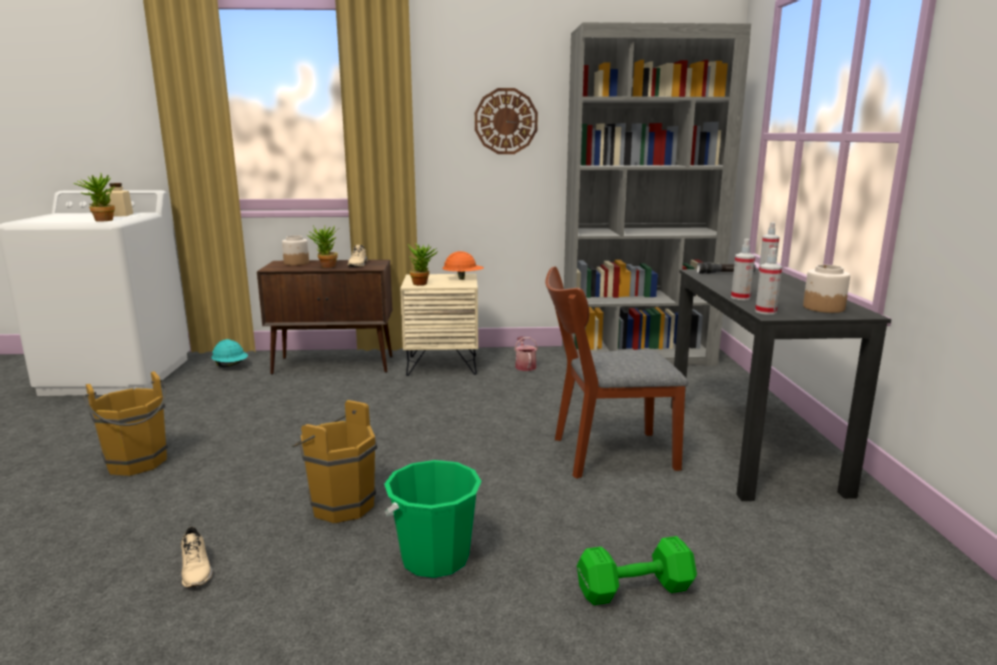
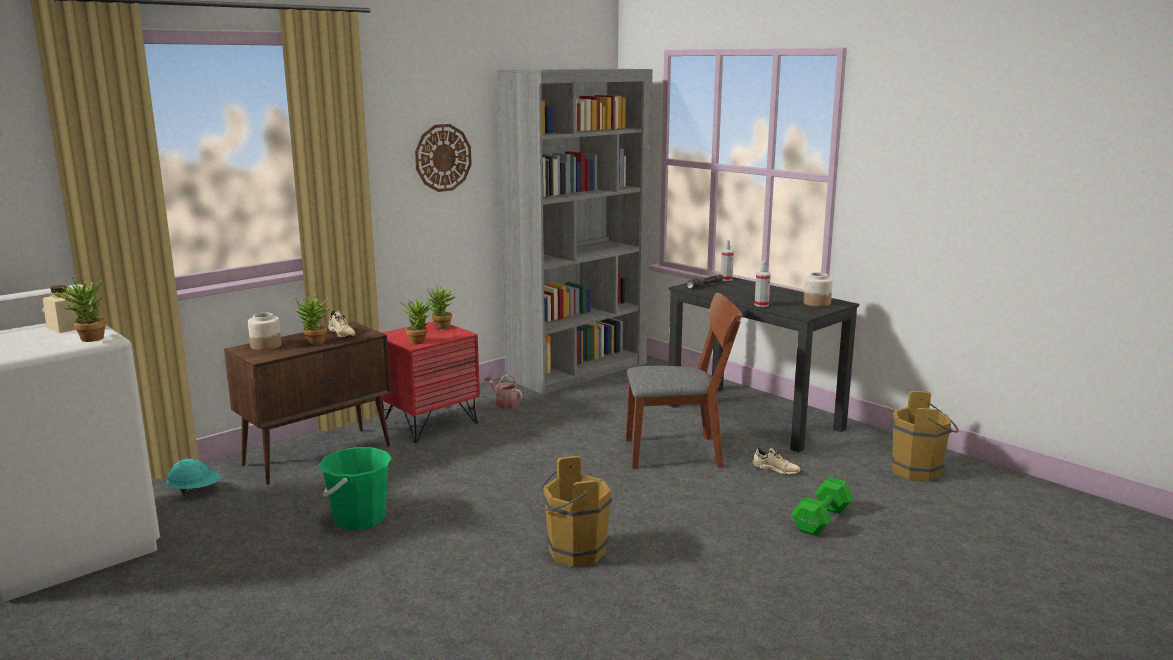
camera: 40 degrees left, 0 degrees up
(137, 464) = (327, 601): brown bucket -> brown bucket (920, 471)
(197, 569) = (562, 631): beige shoe -> beige shoe (776, 469)
(435, 558) = (697, 553): green bucket -> green bucket (359, 519)
(442, 365) = (429, 424): beige nightstand -> red nightstand
(463, 278) = (442, 328): orange hard hat -> potted plant
(604, 454) = (681, 452): brown chair -> brown chair turned 135 degrees counterclockwise
(765, 312) = (797, 313): spray bottle -> none

